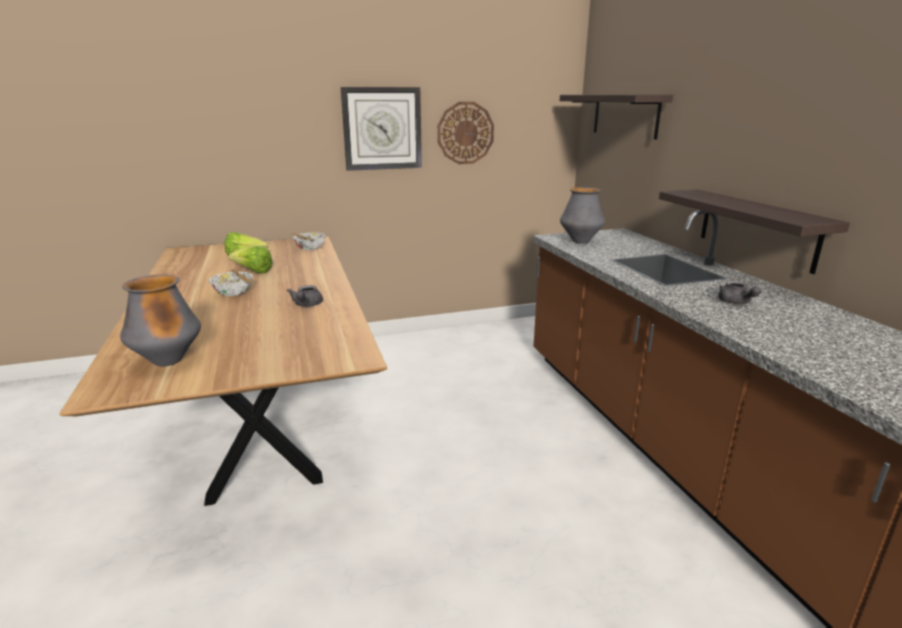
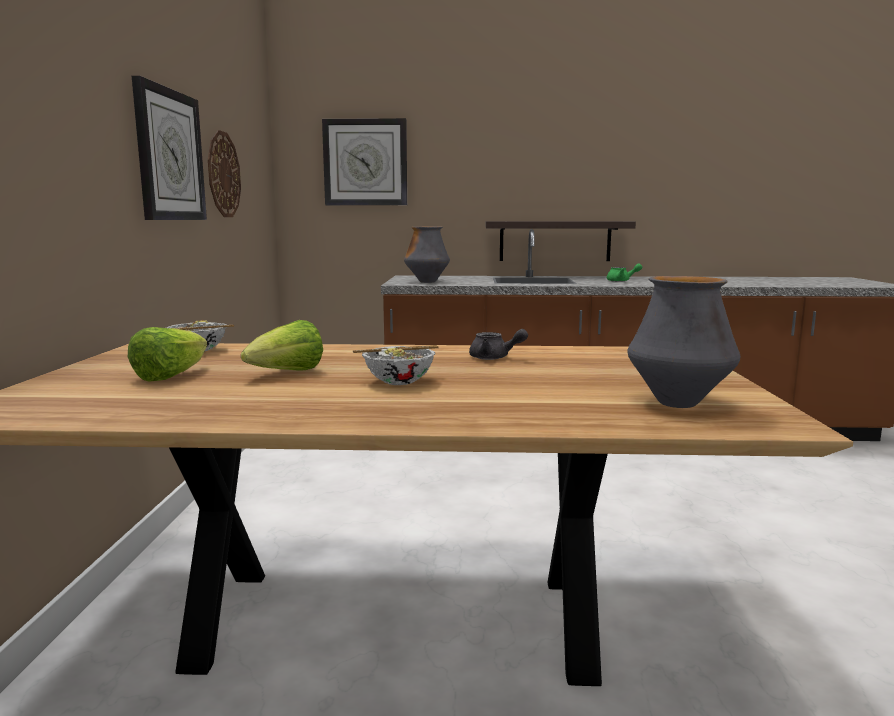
camera: 70 degrees left, 10 degrees down
(625, 115) = (365, 162): shelf -> wall clock
(736, 303) = (621, 281): grey teapot -> green teapot

